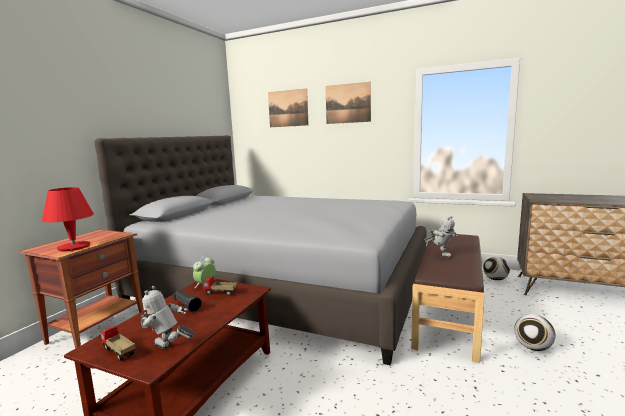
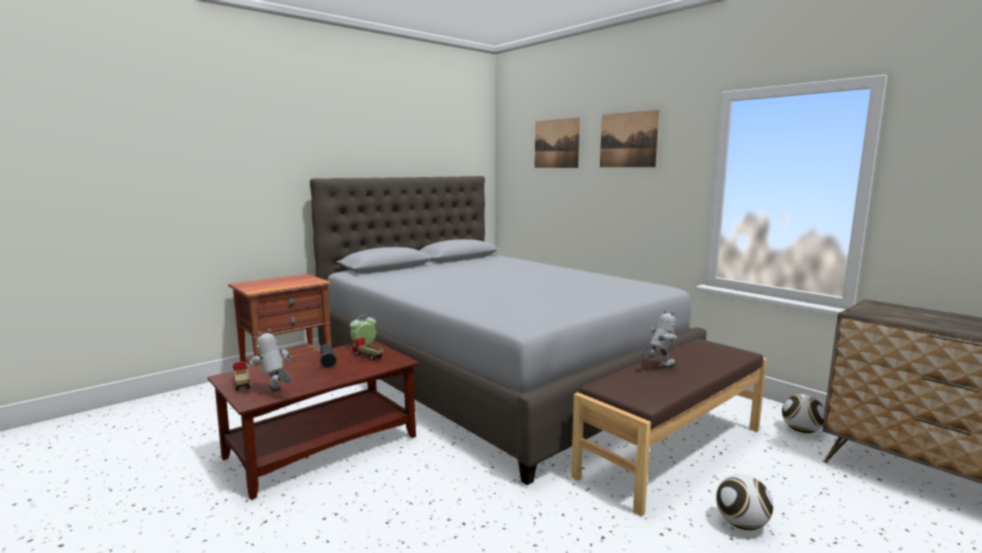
camera: 25 degrees right, 0 degrees up
(74, 247) = (268, 287): red table lamp -> none
(440, 255) = (658, 367): toy robot -> toy robot turned 105 degrees counterclockwise

